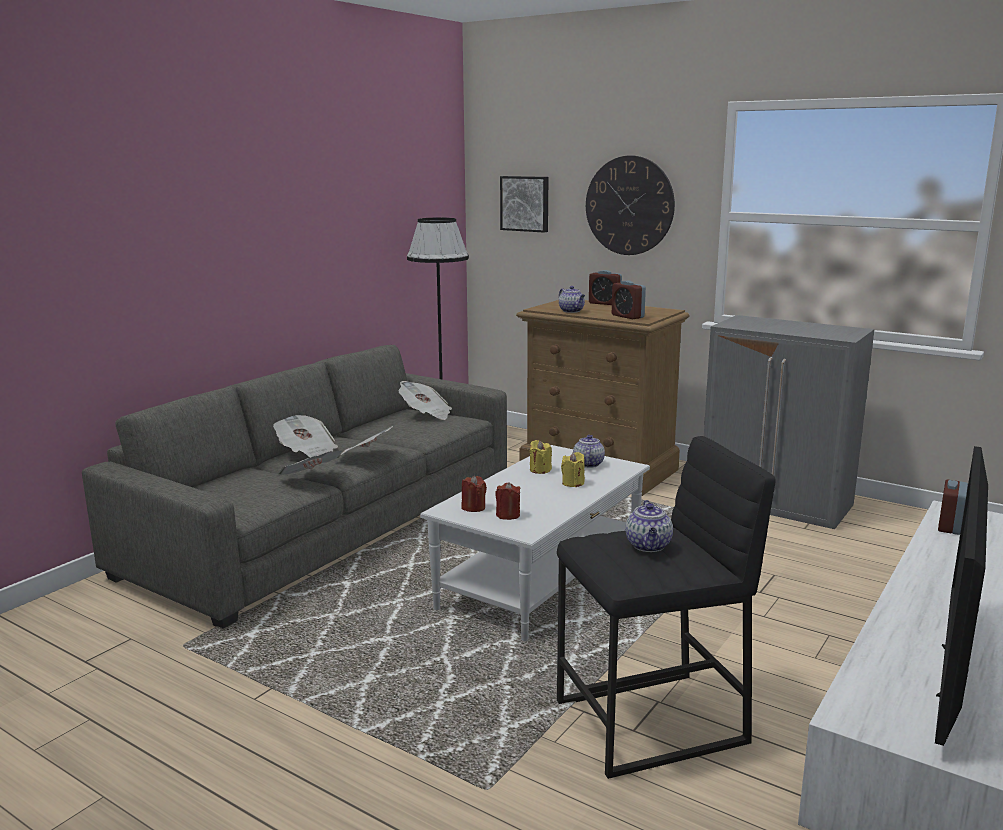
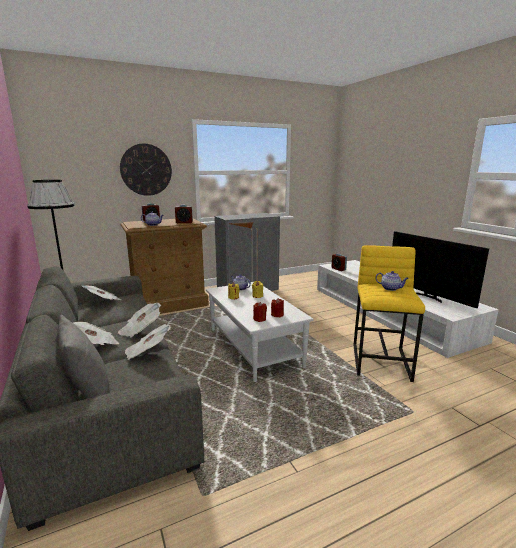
camera: 60 degrees left, 0 degrees up
(206, 486) = (88, 394): none -> grey pillow
(525, 203) = (75, 171): picture -> none
(650, 722) = (380, 361): black stool -> yellow stool

